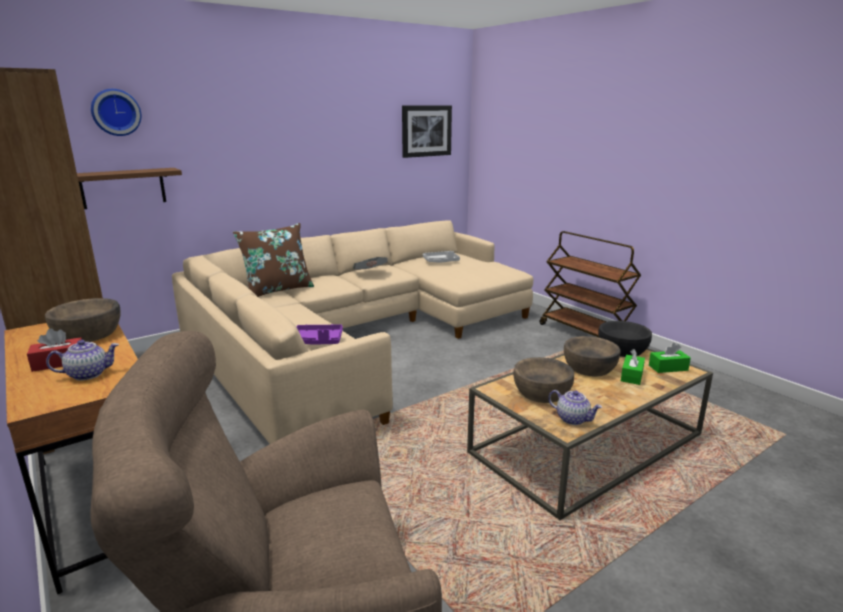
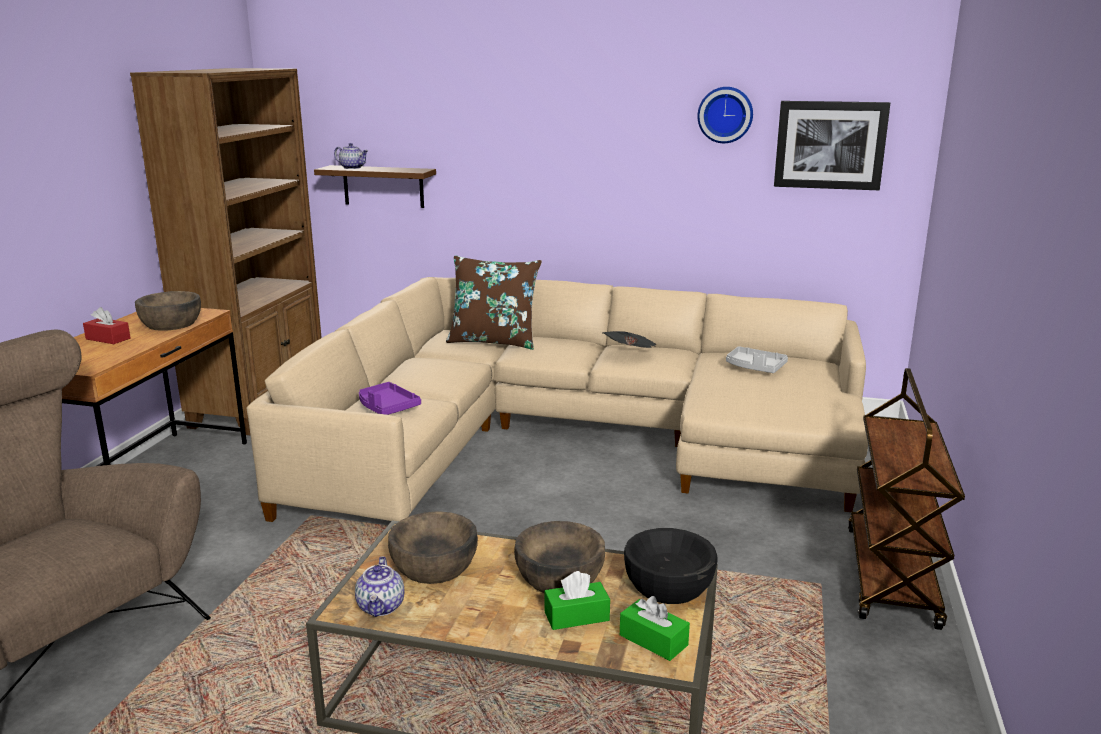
camera: 50 degrees right, 0 degrees up
(88, 374) = (95, 353): teapot -> teapot (352, 168)
(115, 112) = (384, 103): wall clock -> wall clock (725, 114)

